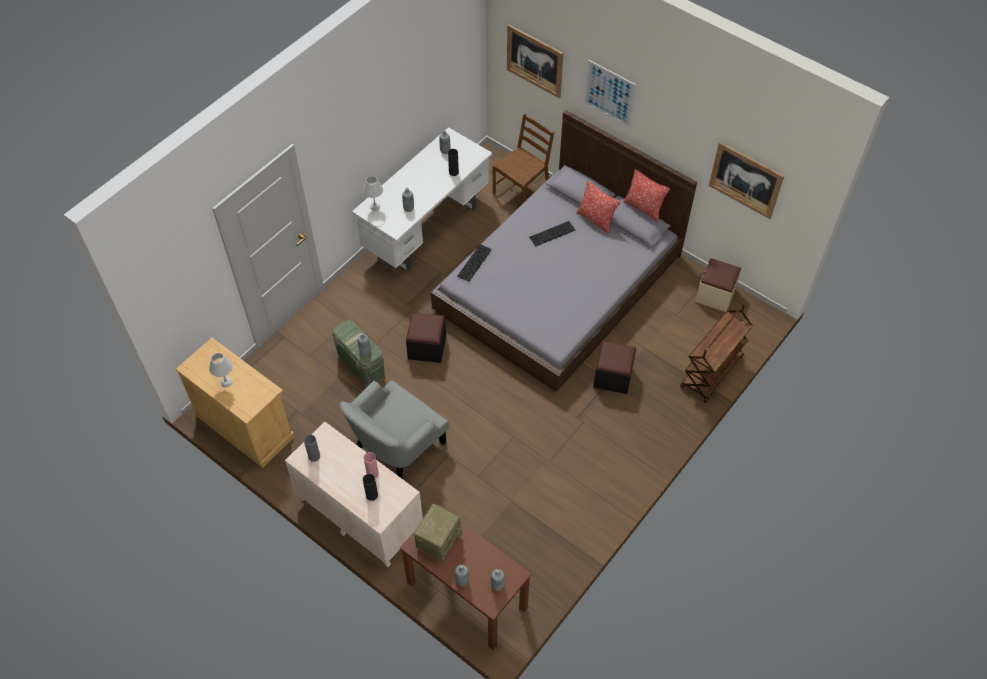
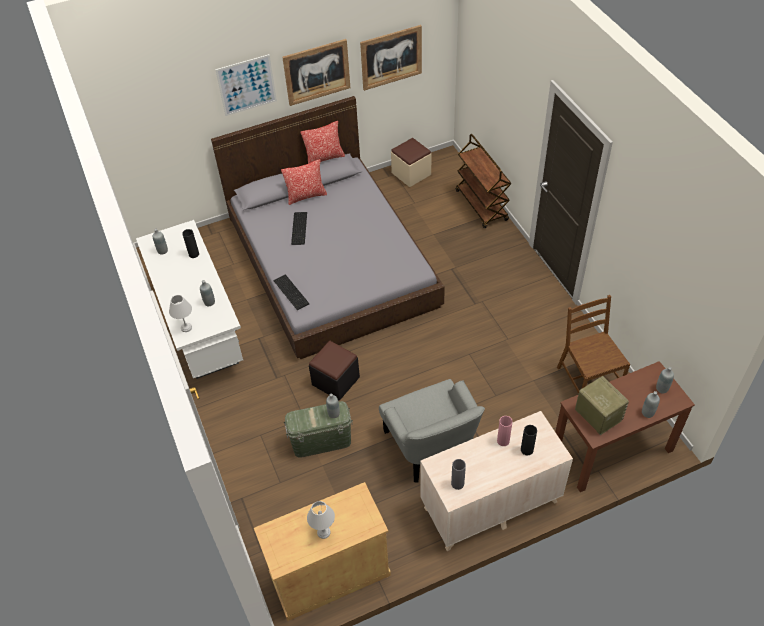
camera: 60 degrees left, 5 degrees down
(522, 192) = (214, 246): brown chair -> brown chair (587, 379)
(534, 61) = (159, 118): picture -> picture (317, 72)
(613, 377) = (449, 265): black ottoman -> none

